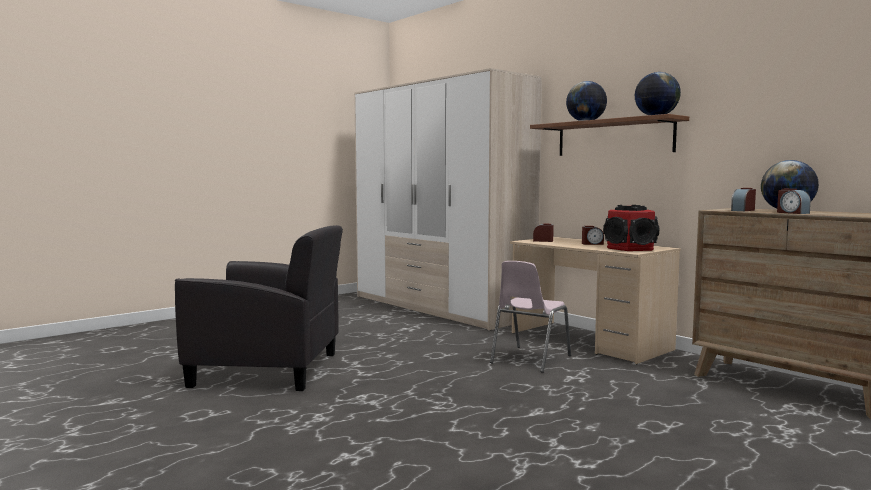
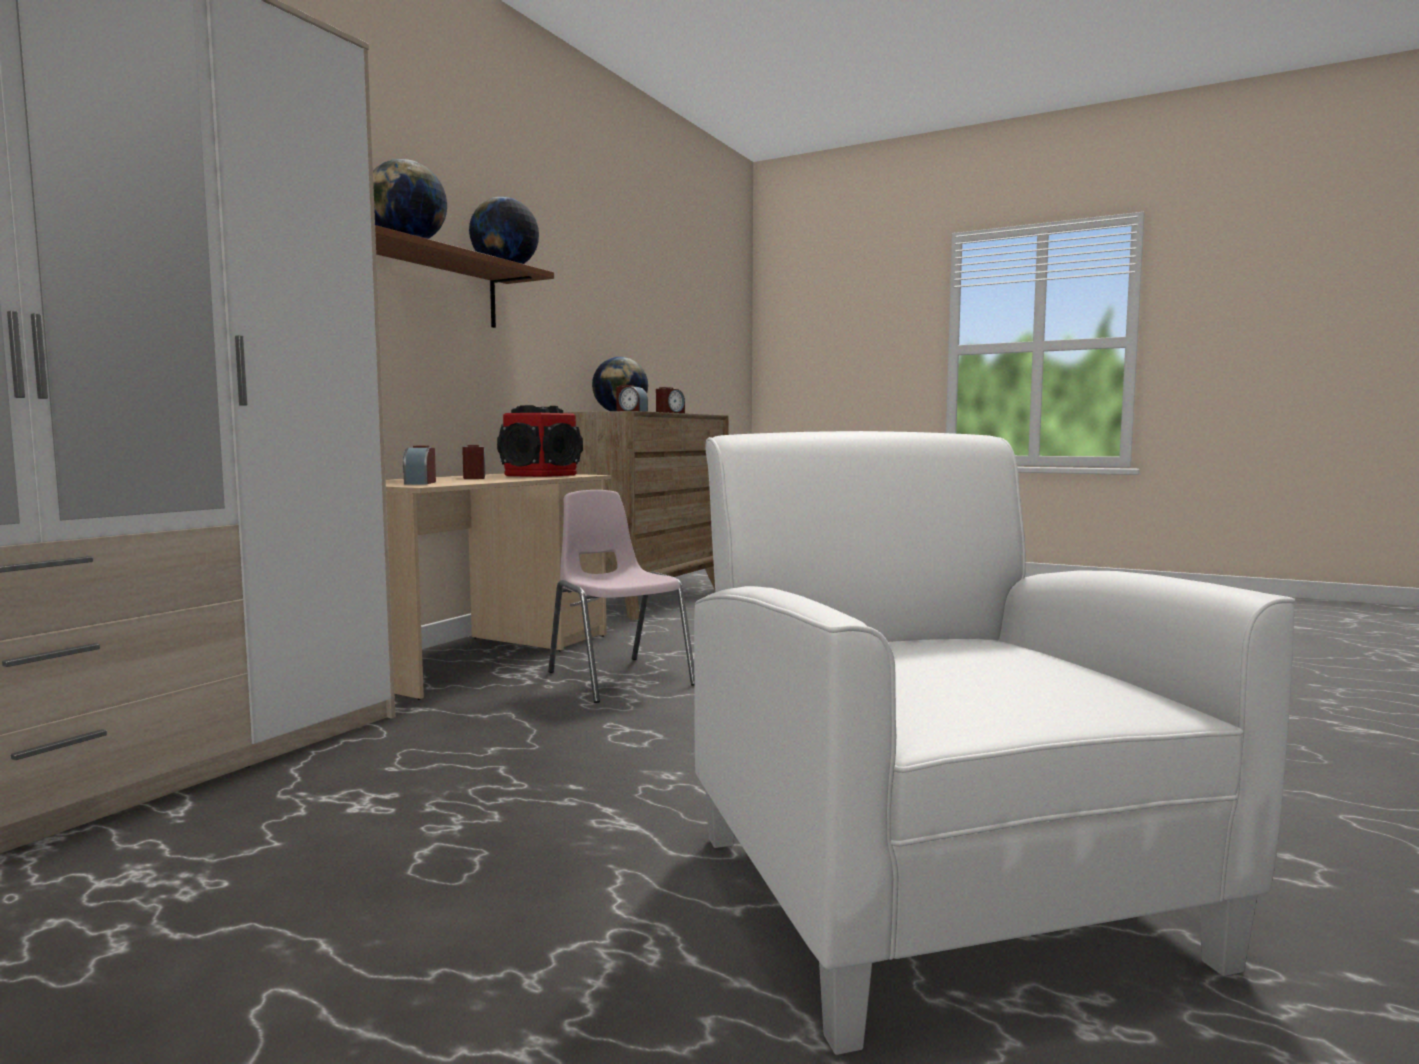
camera: 110 degrees left, 0 degrees up
(268, 370) = (935, 892): black armchair -> white armchair
(529, 359) = (618, 678): pink chair -> pink chair turned 135 degrees counterclockwise

